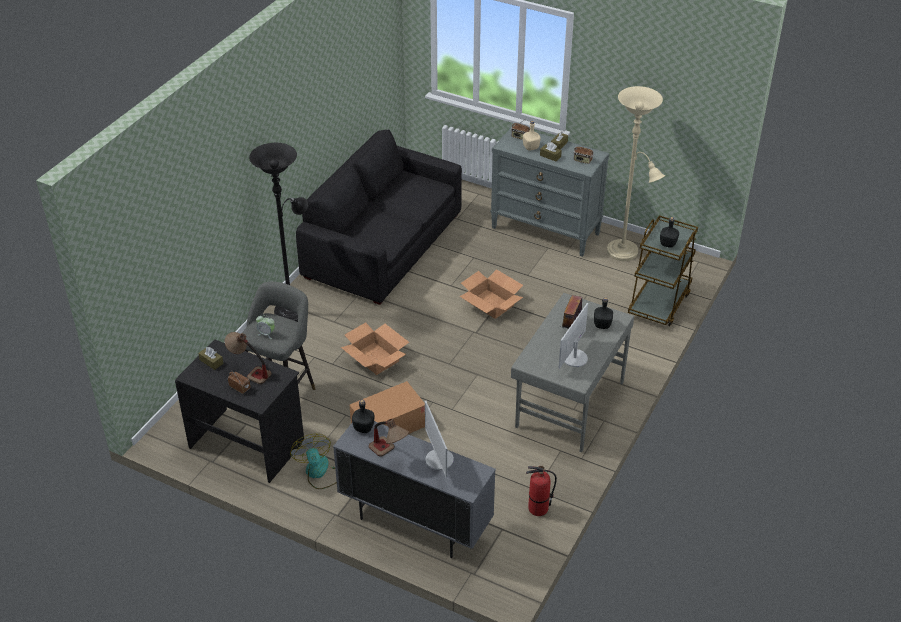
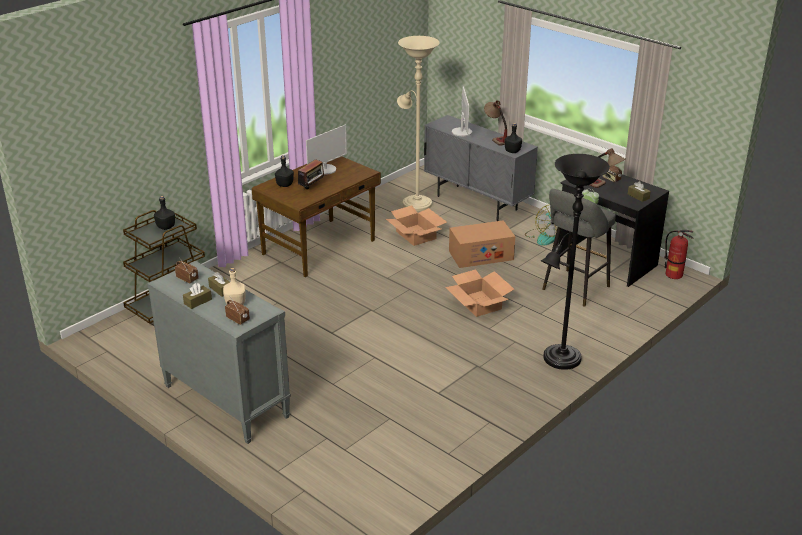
camera: 165 degrees left, 10 degrees down
(383, 245) = (437, 418): black sofa -> none
(491, 304) = (341, 332): cardboard box -> cardboard box (416, 235)
(538, 509) = (384, 198): fire extinguisher -> fire extinguisher (674, 275)
(568, 404) = (320, 247): grey desk -> brown desk
(625, 253) = (156, 359): beige floor lamp -> beige floor lamp (415, 202)

